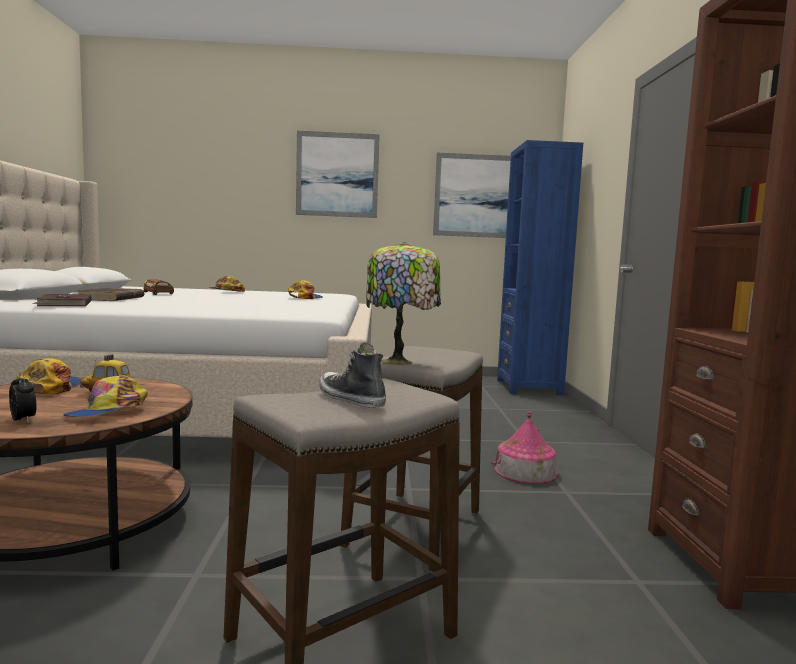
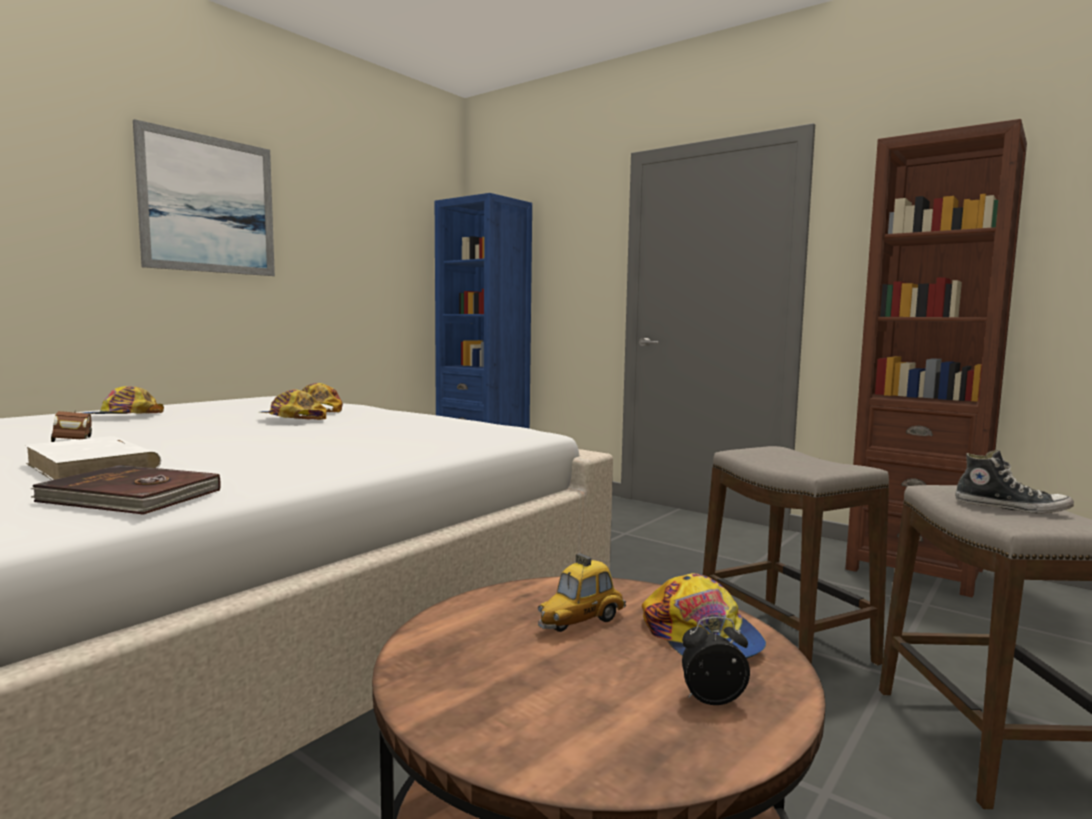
camera: 50 degrees left, 0 degrees up
(51, 387) = (469, 656): cap -> cap (291, 419)
(112, 298) = (93, 467): brown book -> white book
(350, 398) = (1011, 508): shoe -> shoe turned 150 degrees counterclockwise
(399, 362) = (834, 468): table lamp -> none
(474, 196) = (388, 250): picture -> none
(525, 471) = (695, 559): toy house -> none

